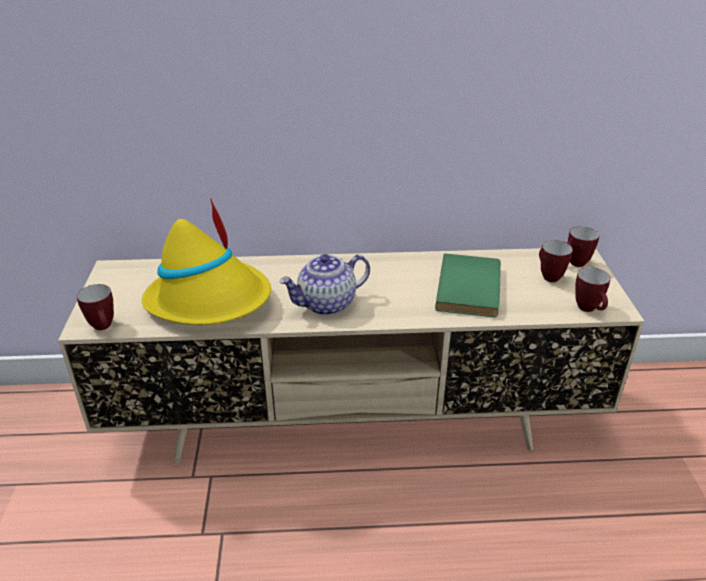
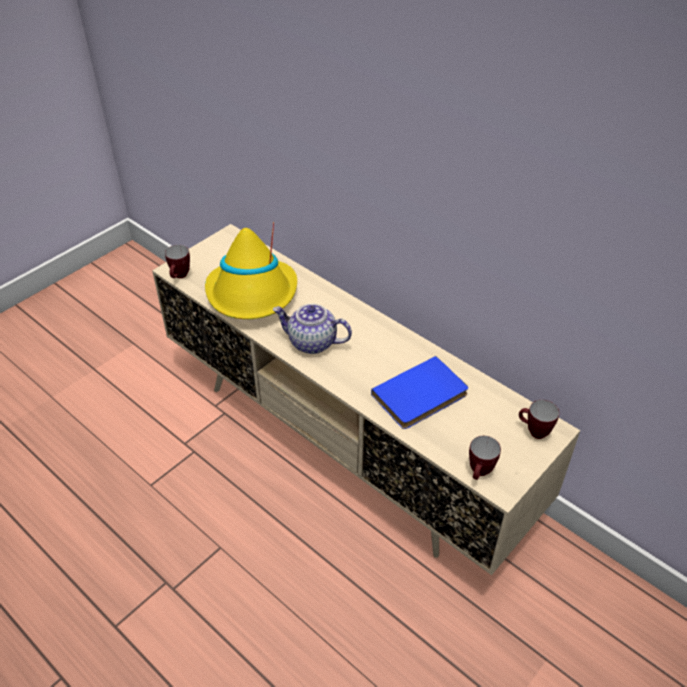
camera: 45 degrees right, 10 degrees up
(472, 288) = (421, 396): green book -> blue book
(548, 276) = (494, 426): mug -> none

